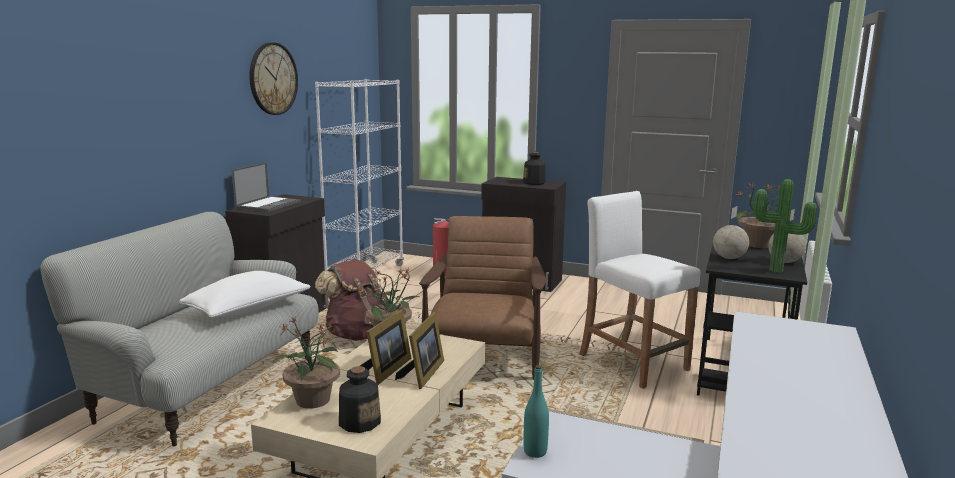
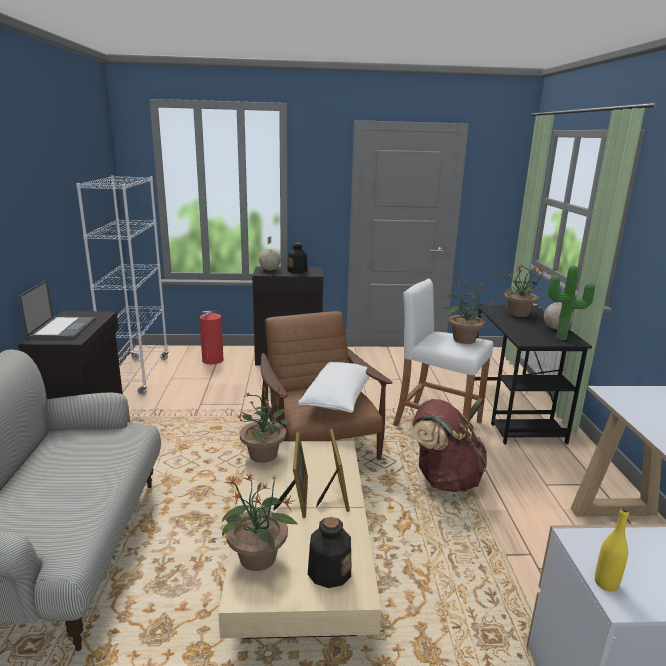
camera: 25 degrees left, 5 degrees up
(248, 309) = (100, 459): white pillow -> white pillow (338, 398)
(273, 79) = (38, 183): wall clock -> none
(359, 335) = (184, 447): brown backpack -> brown backpack (444, 479)
(535, 452) = (606, 583): turquoise bottle -> yellow bottle
(659, 261) = (463, 339): none -> potted plant
(729, 258) = (518, 330): globe -> globe (270, 270)

